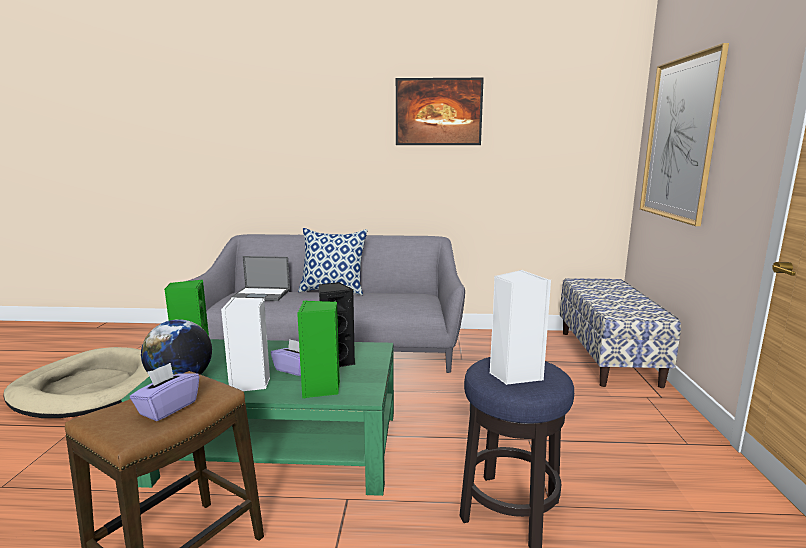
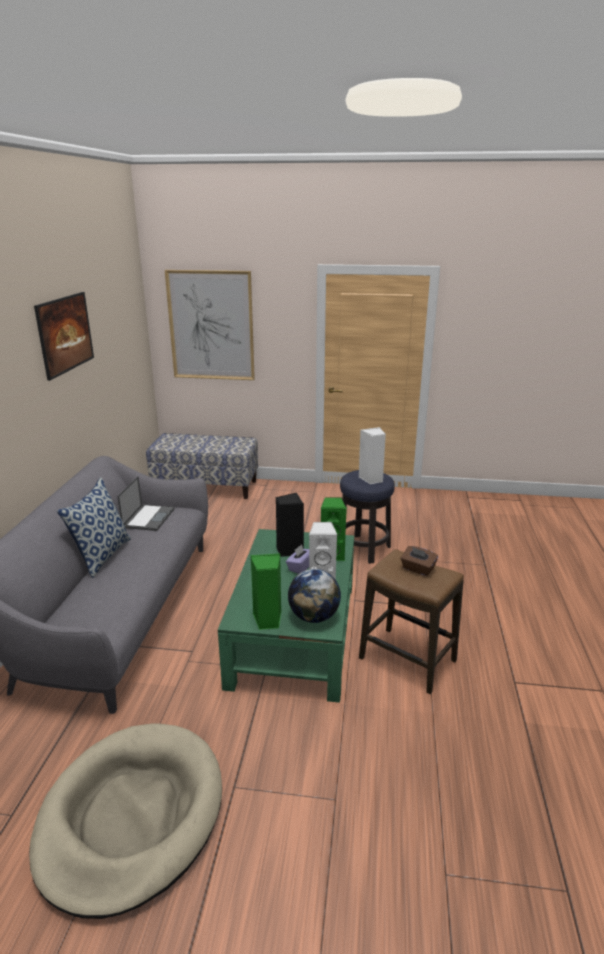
camera: 85 degrees left, 10 degrees up
(167, 408) = (417, 569): purple tissue box -> brown tissue box
(262, 294) = (88, 601): laptop -> laptop (148, 517)

